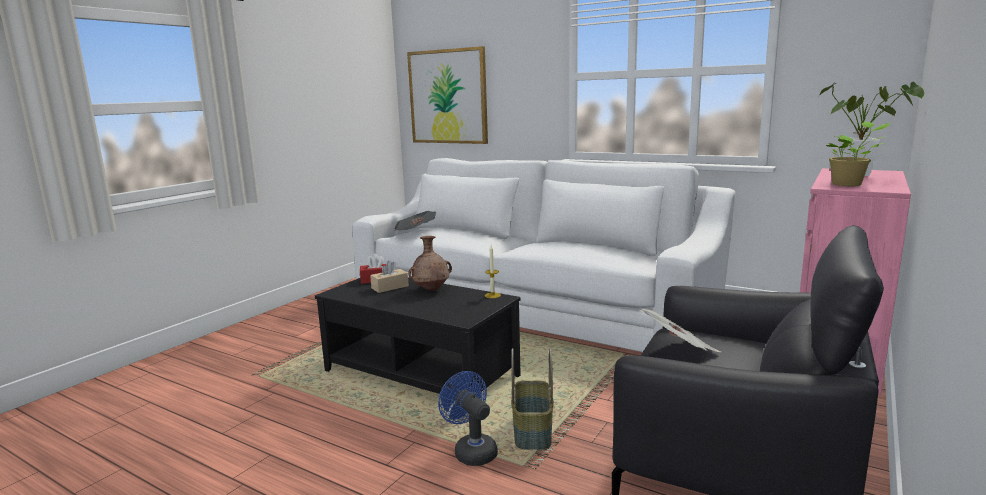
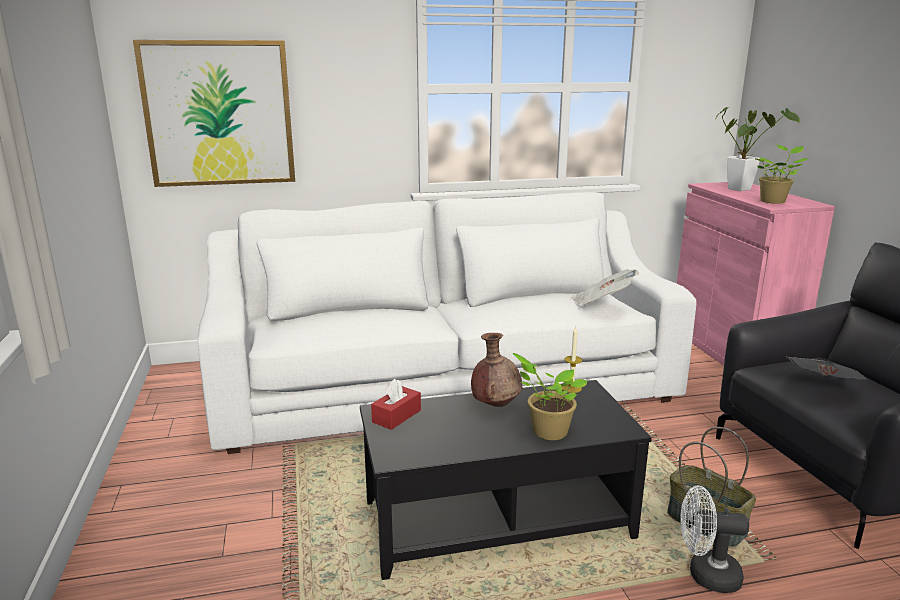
camera: 45 degrees left, 5 degrees up
(390, 287) = (441, 420): beige tissue box -> none
(415, 233) = (309, 331): newspaper -> newspaper (602, 303)
(423, 307) = (547, 431): none -> potted plant
(471, 450) = (706, 575): blue fan -> white fan

